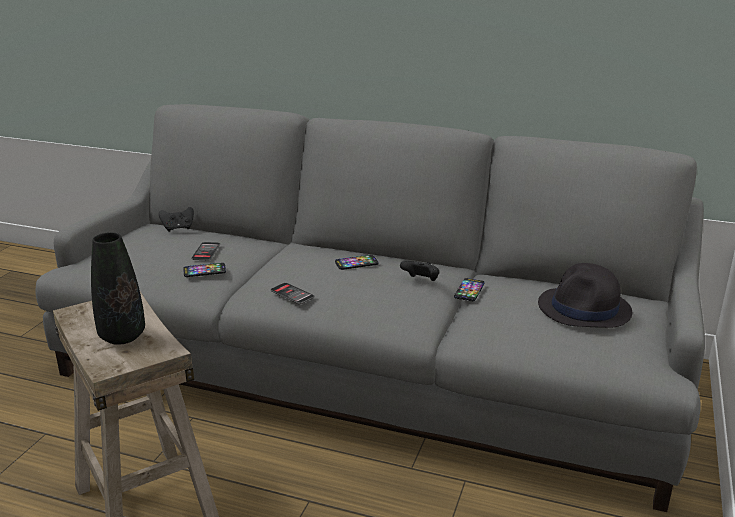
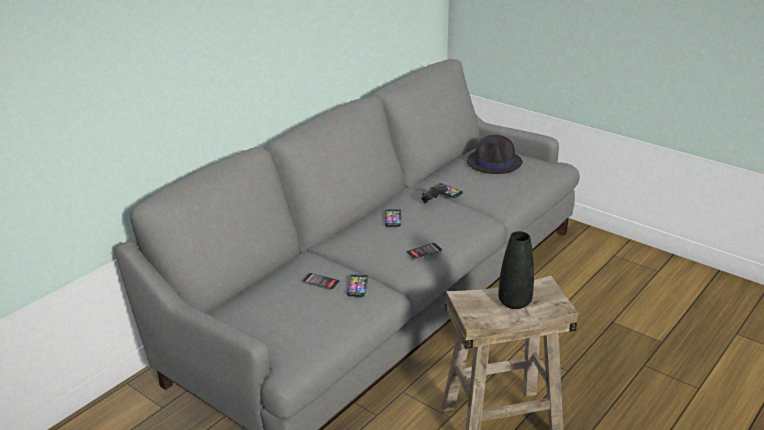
camera: 70 degrees left, 5 degrees up
(178, 228) = (254, 293): black game controller -> none

